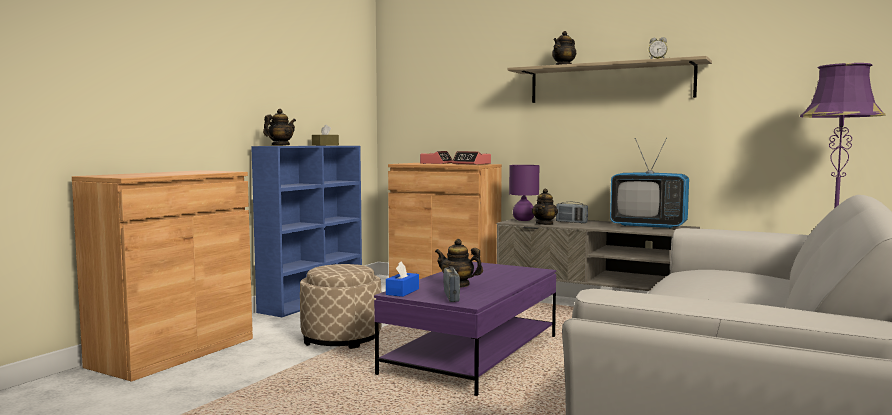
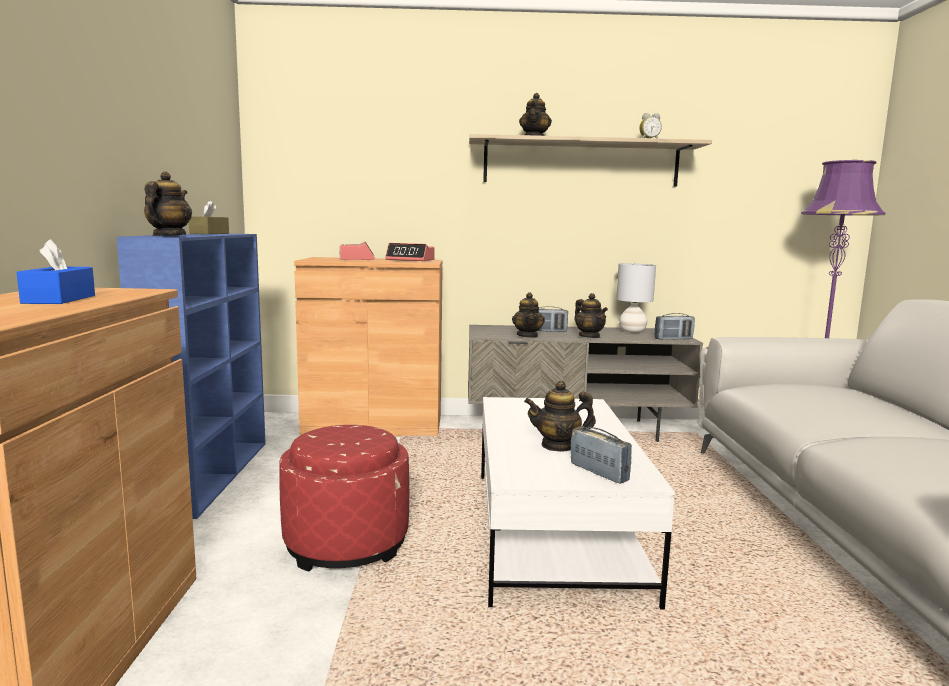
camera: 30 degrees left, 5 degrees up
(341, 339) = (346, 543): beige ottoman -> red ottoman
(402, 292) = (517, 473): blue tissue box -> blue tissue box (59, 299)
(473, 355) = (555, 532): purple coffee table -> white coffee table
(524, 220) = (489, 331): purple table lamp -> none
(595, 226) = (589, 336): none -> teapot
(648, 226) = (632, 331): television -> grey table lamp
(667, 232) = (673, 339): none -> radio

